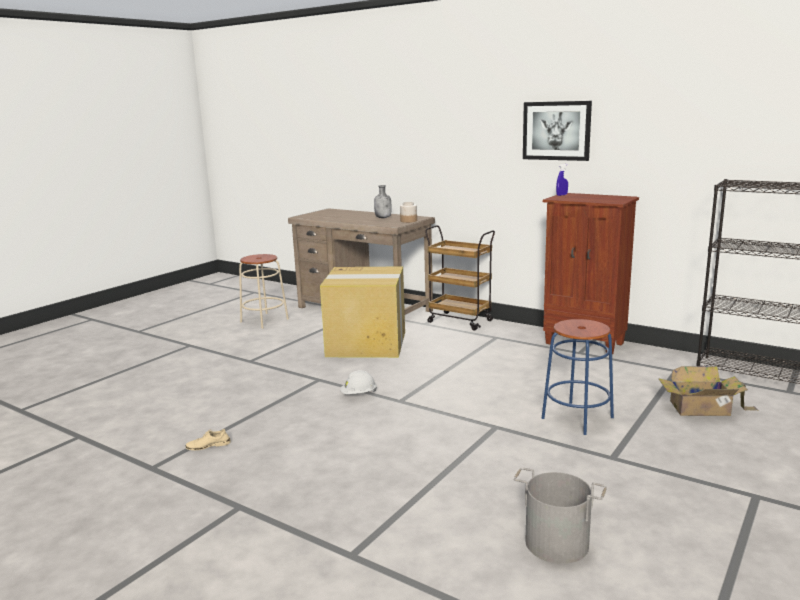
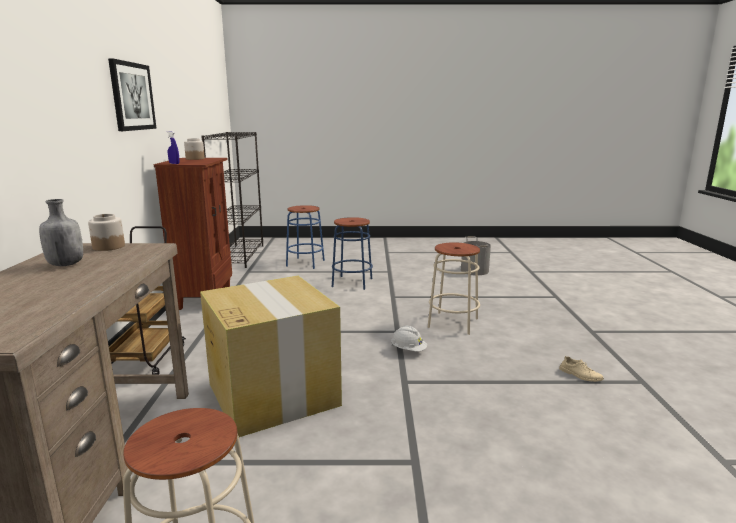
camera: 125 degrees left, 0 degrees up
(380, 433) = (453, 323): none -> beige stool
(612, 198) = (195, 159): none -> jar
(702, 409) = (305, 263): cardboard box -> blue stool

